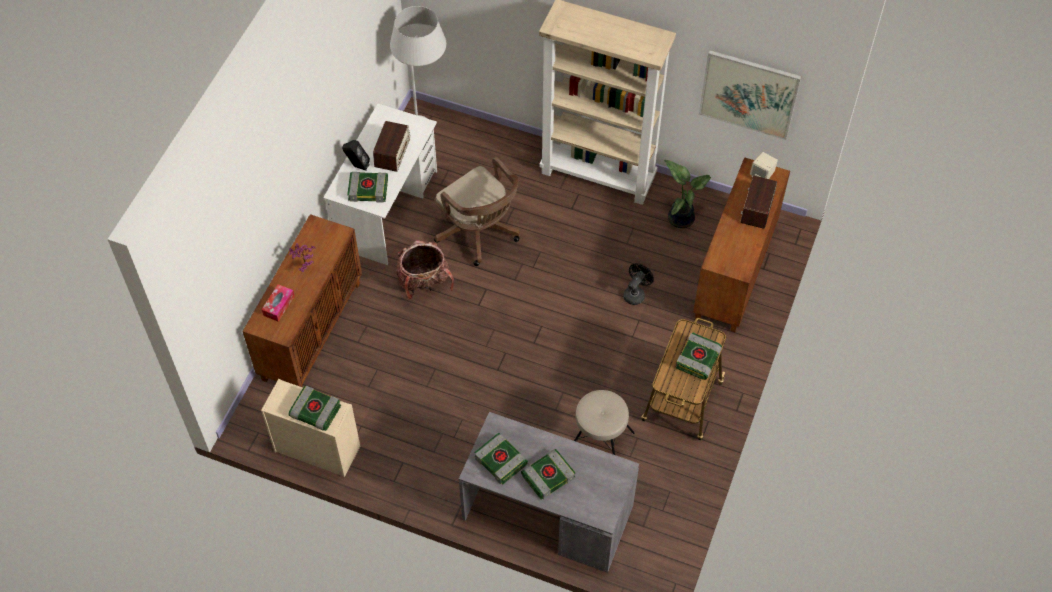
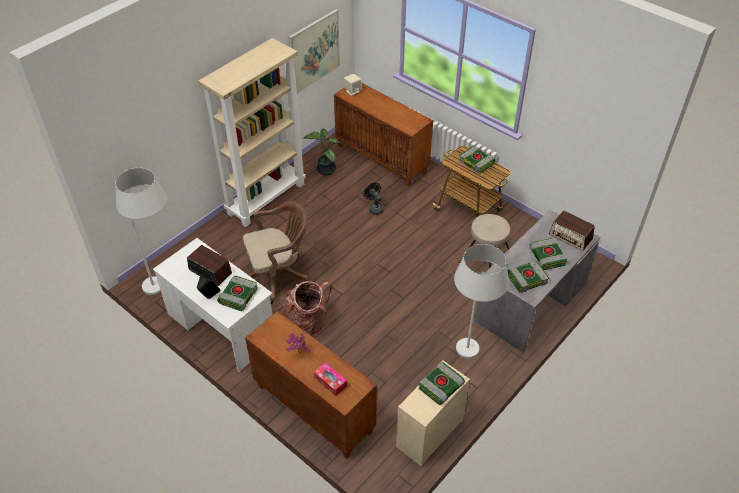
camera: 70 degrees left, 10 degrees down
(430, 462) = (468, 359): none -> white floor lamp
(757, 208) = (377, 100): radio -> radio (570, 237)

